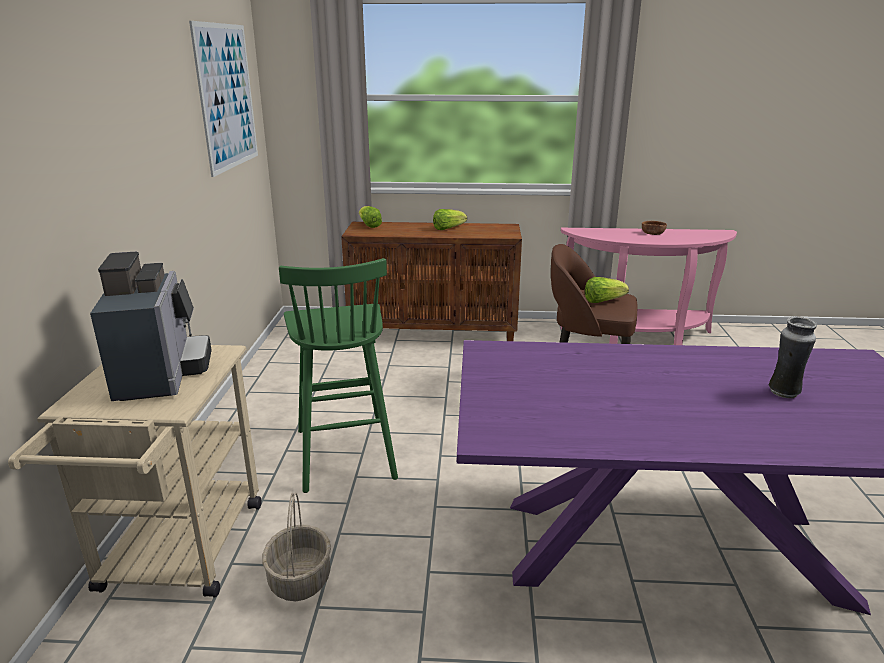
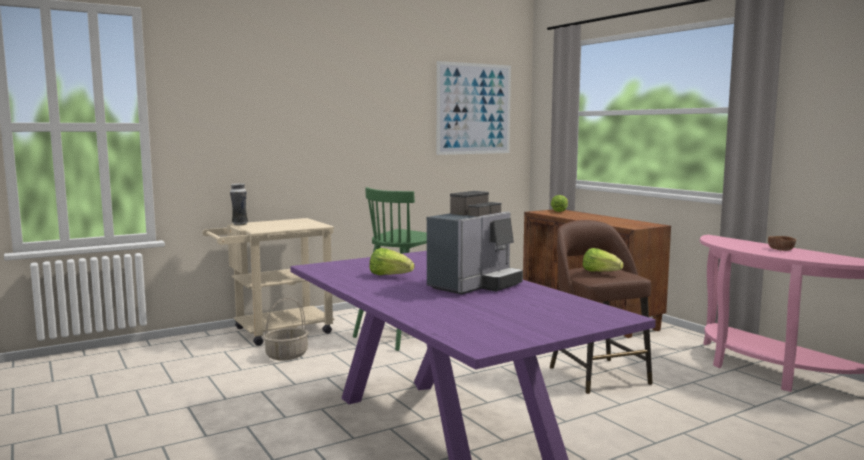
camera: 55 degrees right, 15 degrees down
(162, 374) = (285, 224): coffee machine -> coffee machine (475, 285)
(448, 229) = (603, 219): lettuce -> lettuce (390, 276)
(784, 393) = (489, 302): vase -> vase (239, 224)

